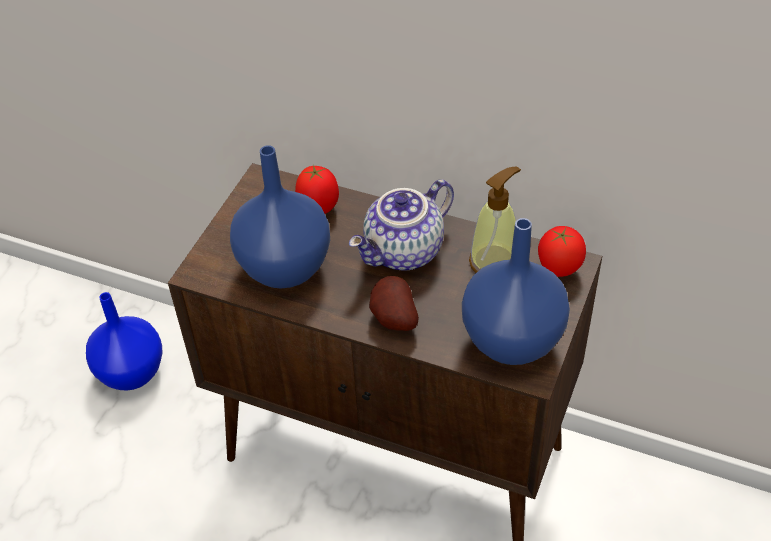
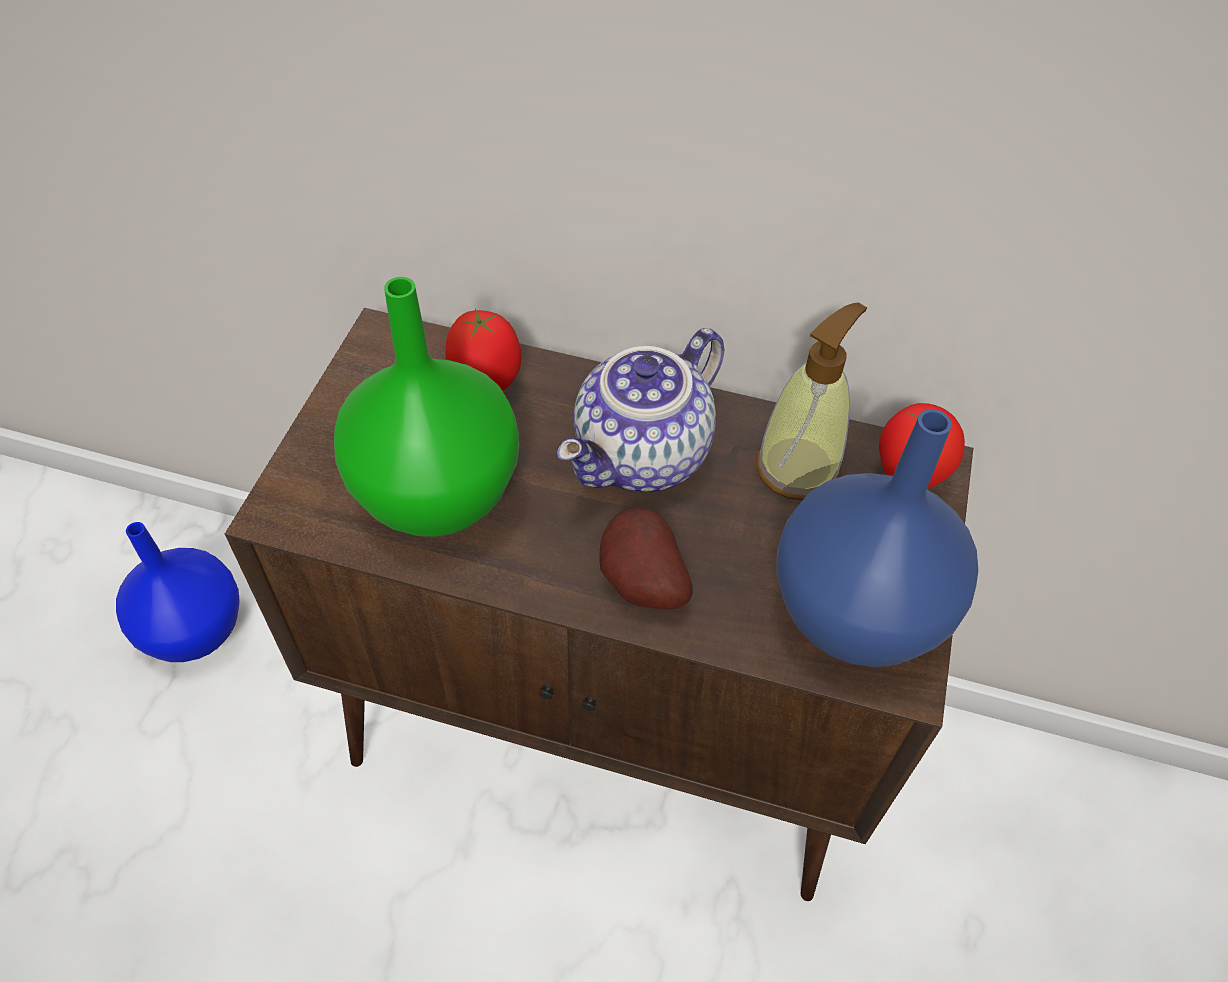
camera: 10 degrees left, 5 degrees up
(283, 268) = (433, 496): blue vase -> green vase

